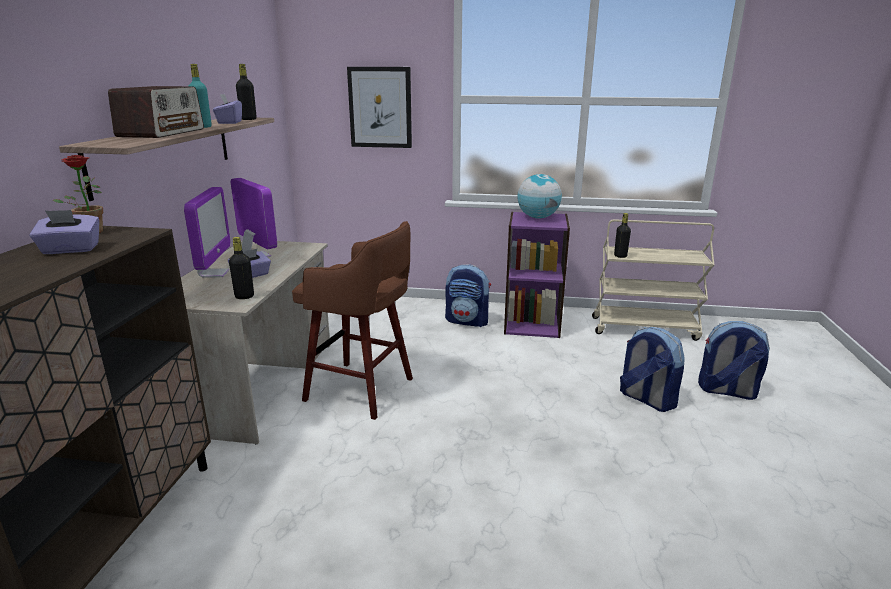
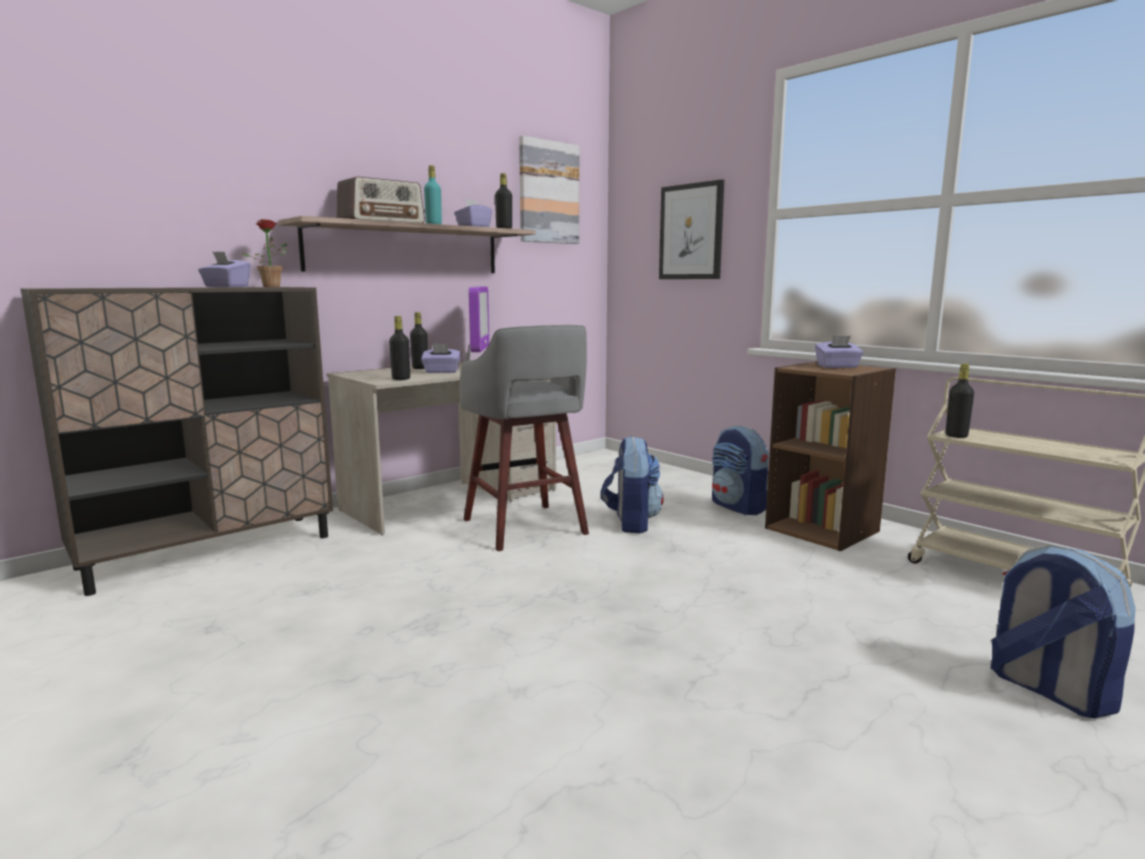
camera: 40 degrees right, 10 degrees down
(214, 273) = (420, 368): monitor -> black bottle
(249, 71) = (548, 192): none -> picture
(362, 390) = (525, 528): brown stool -> grey stool
(532, 324) = (822, 529): purple bookcase -> brown bookcase
(537, 217) = (837, 367): globe -> purple tissue box
(646, 399) = (864, 645): backpack -> backpack (631, 523)

